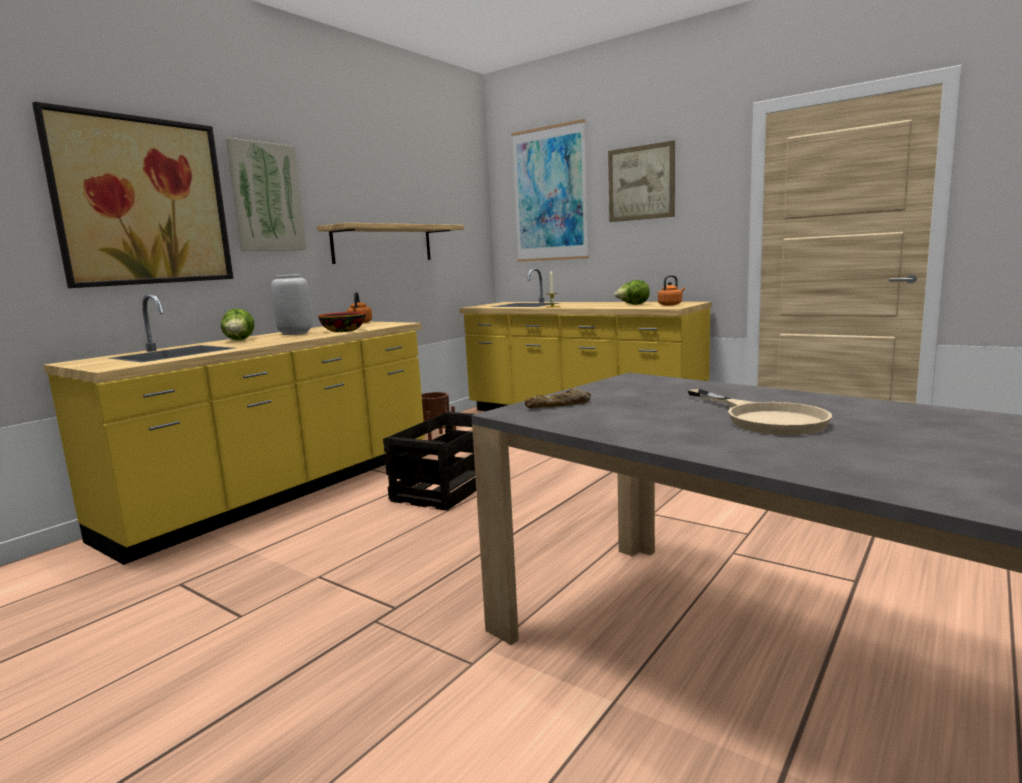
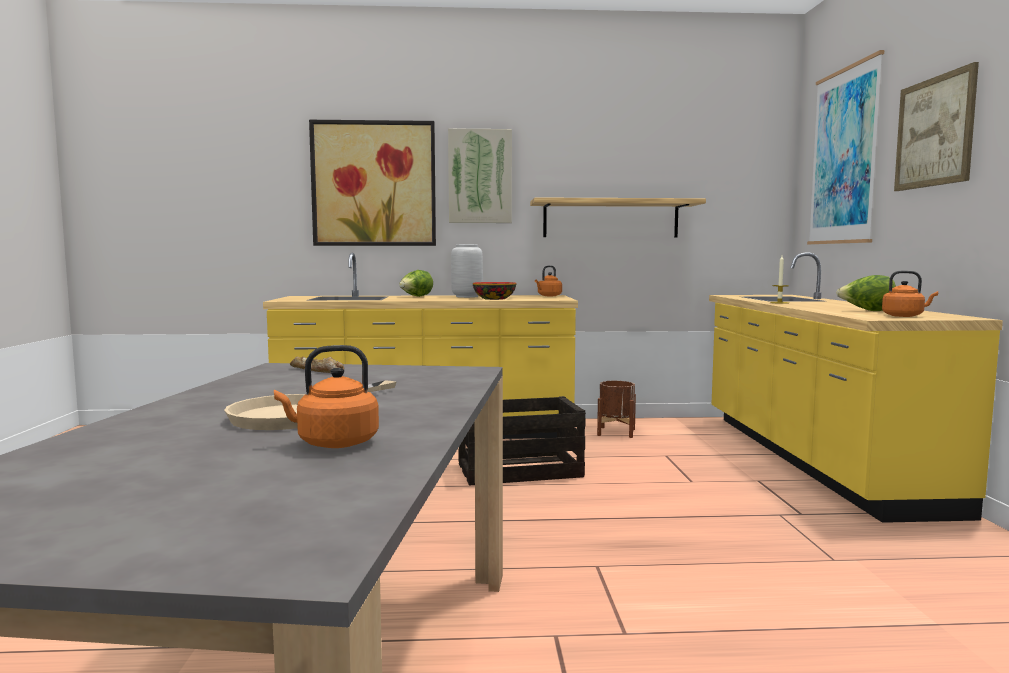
camera: 50 degrees right, 5 degrees down
(883, 418) = (333, 443): none -> orange kettle

